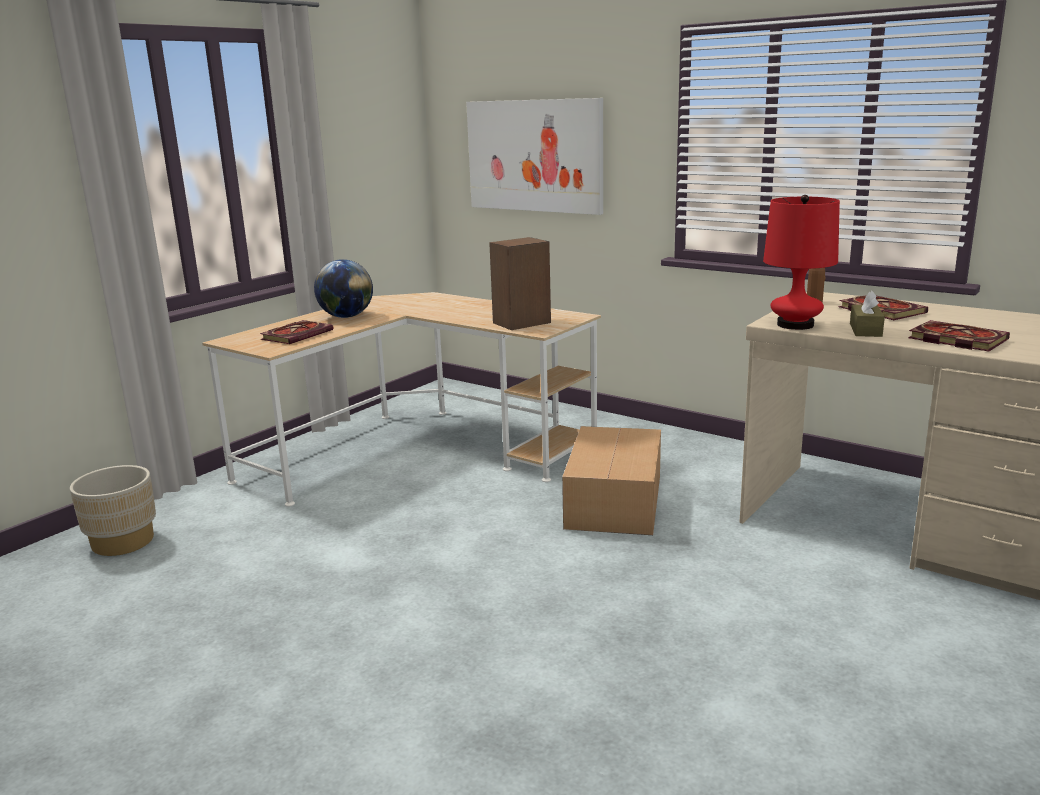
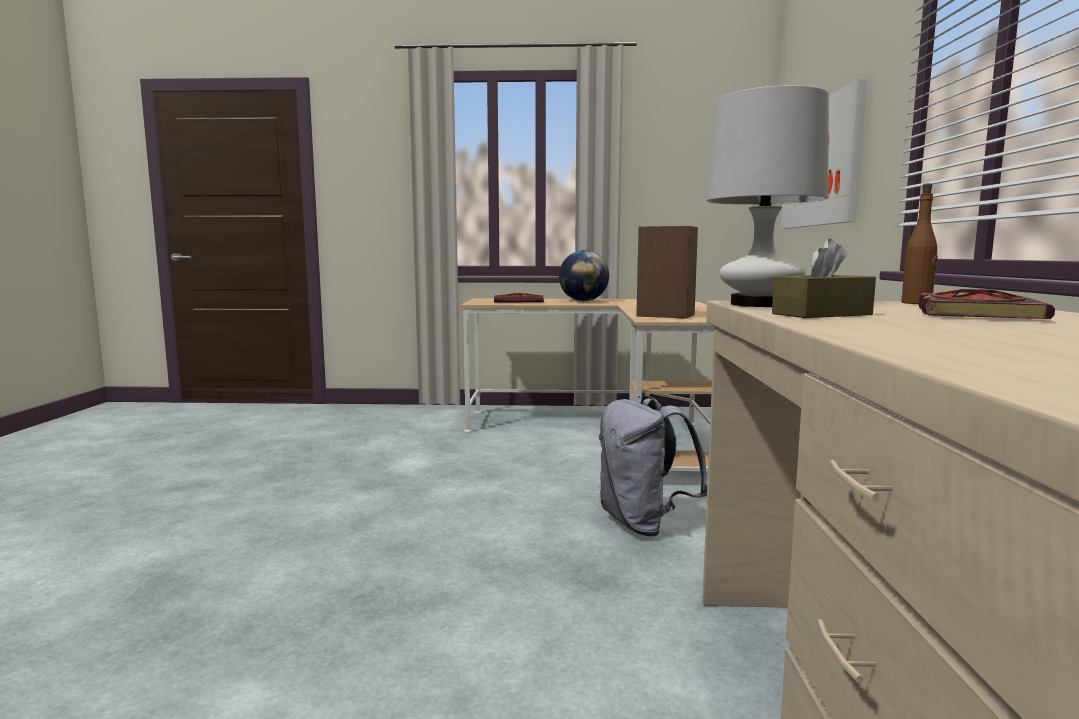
camera: 55 degrees right, 10 degrees down
(123, 542) = (373, 416): beige planter -> none
(615, 501) = (644, 524): cardboard box -> grey backpack
(795, 325) = (759, 304): red table lamp -> white table lamp
(954, 339) = (911, 332): book -> none

